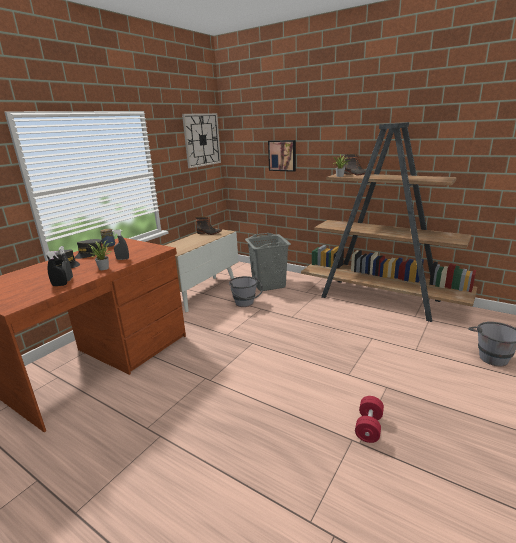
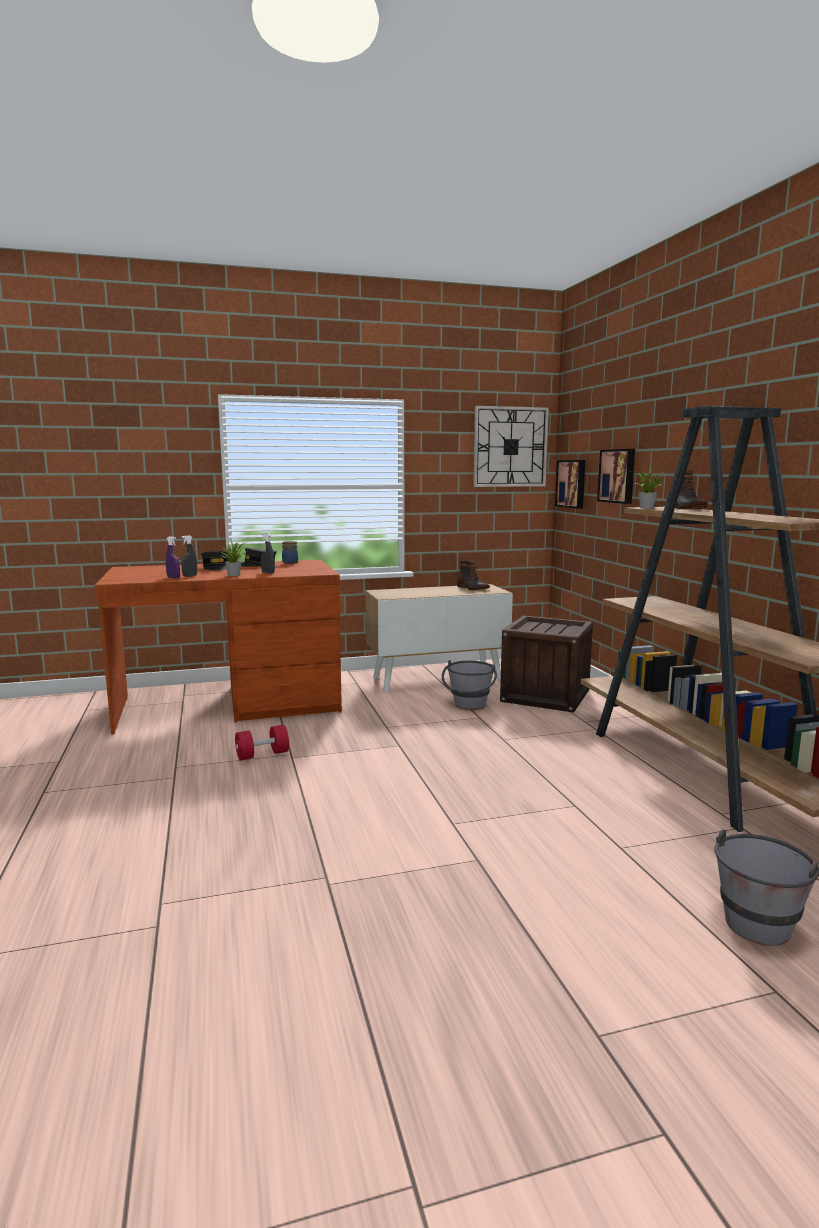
camera: 40 degrees right, 10 degrees down
(60, 285) = (173, 577): black spray bottle -> purple spray bottle
(241, 160) = (572, 483): none -> picture
(269, 284) = (545, 696): grey laundry basket -> crate
(368, 427) = (368, 879): red dumbbell -> red dumbbell (262, 755)

